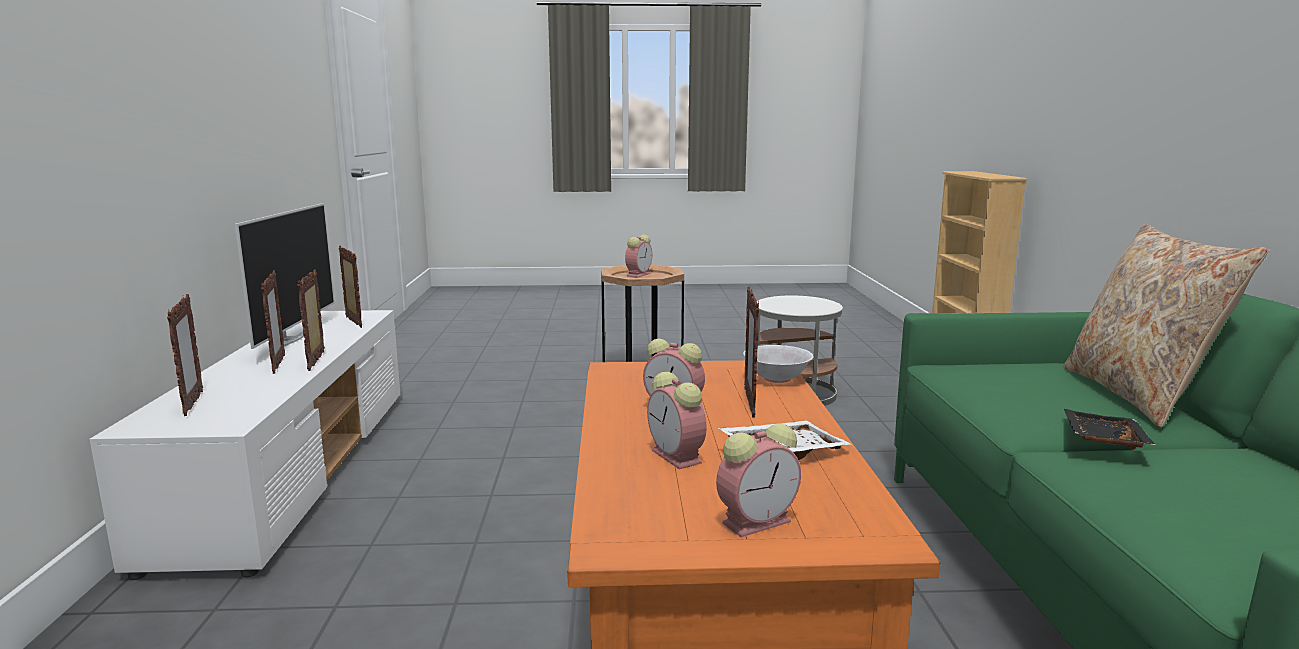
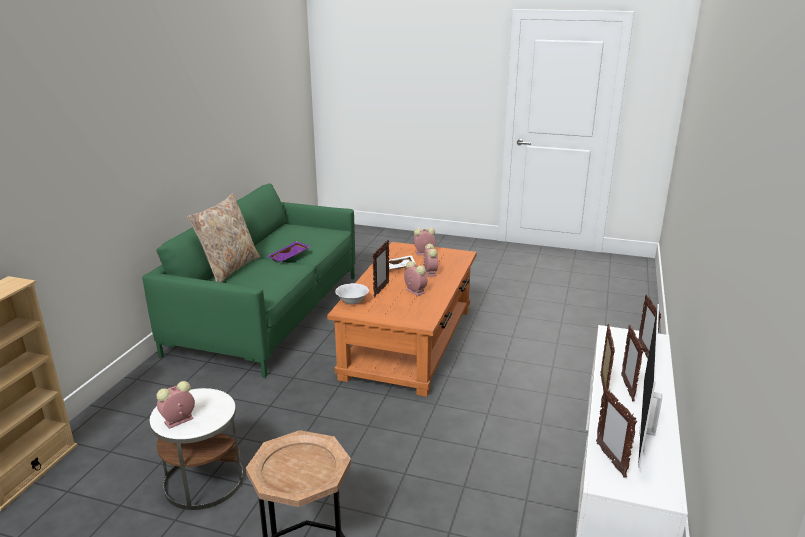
camera: 160 degrees left, 10 degrees up
(638, 274) = (297, 476): alarm clock -> alarm clock (178, 421)
(1100, 441) = (289, 257): black tray -> purple tray

